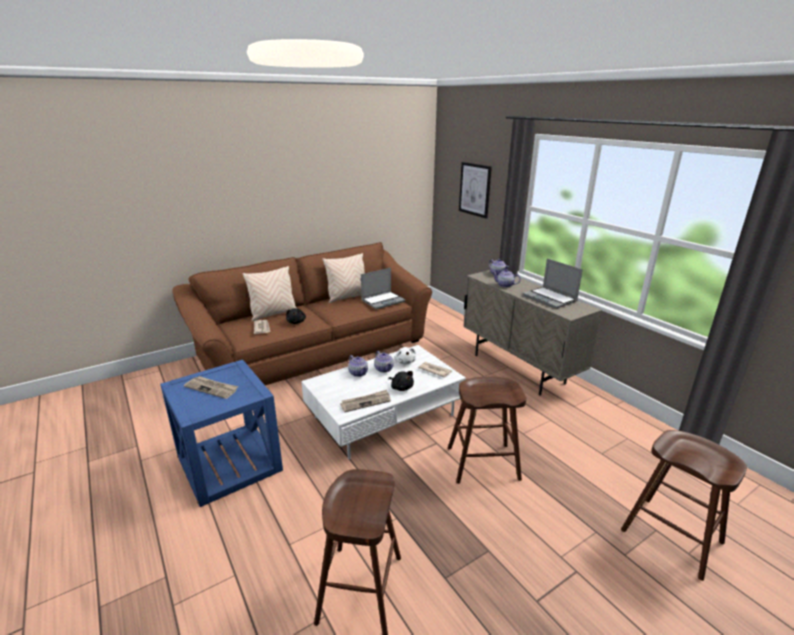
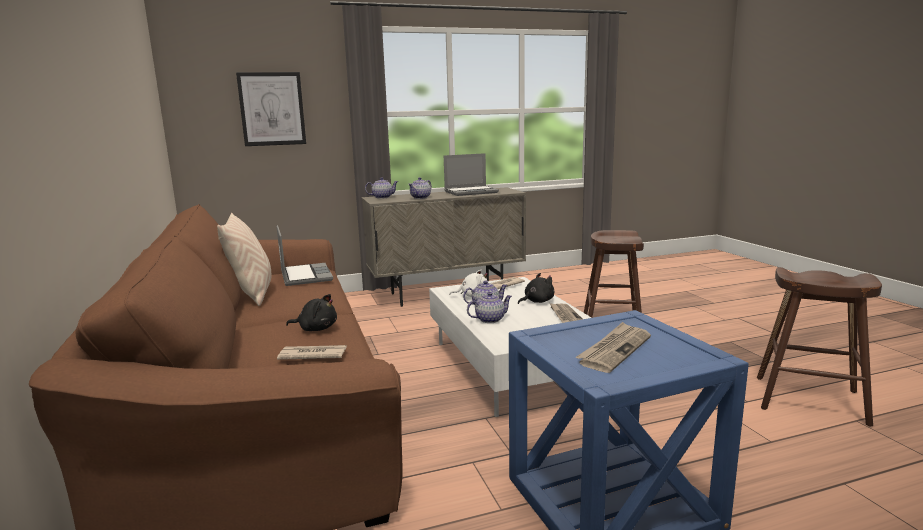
camera: 75 degrees left, 10 degrees down
(273, 314) = (248, 348): beige pillow -> none
(671, 536) = (690, 289): brown stool -> none

